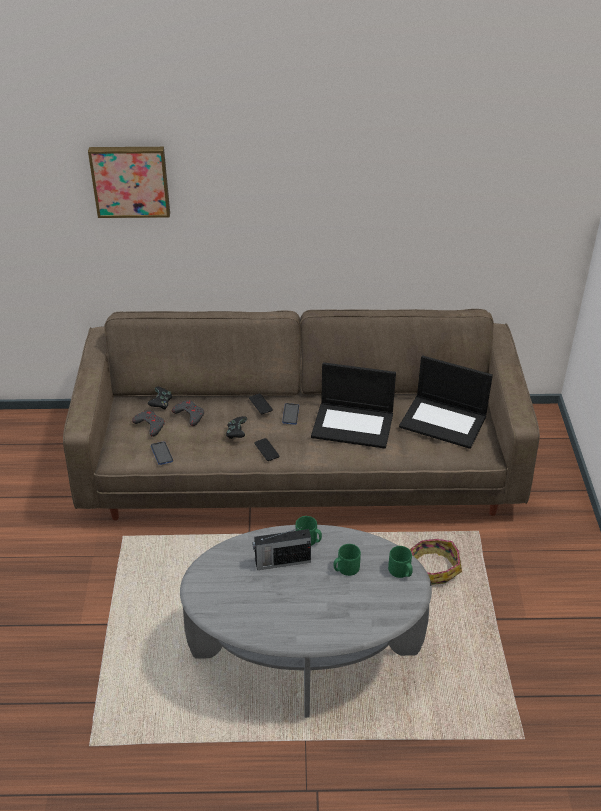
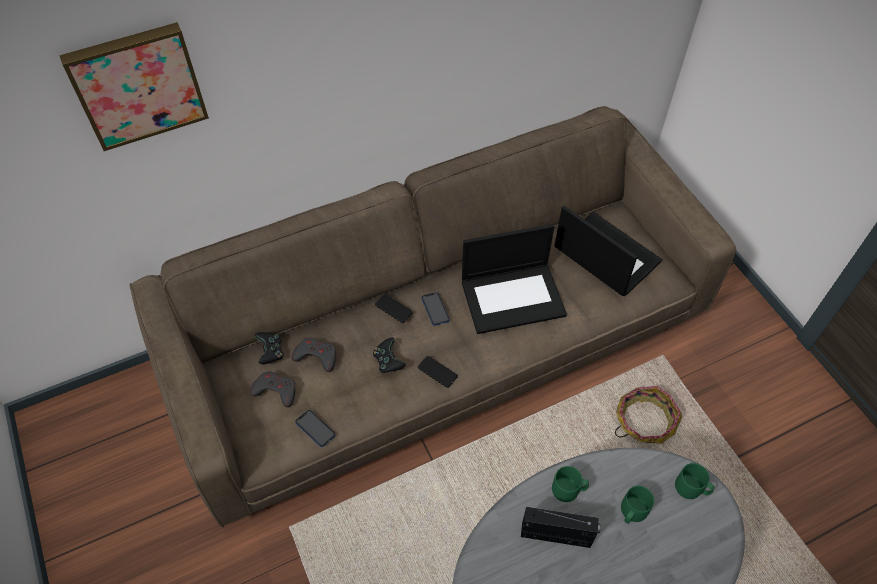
camera: 25 degrees left, 15 degrees up
(281, 562) = (557, 535): radio -> radio turned 135 degrees counterclockwise
(444, 421) = (605, 254): laptop -> laptop turned 135 degrees counterclockwise

